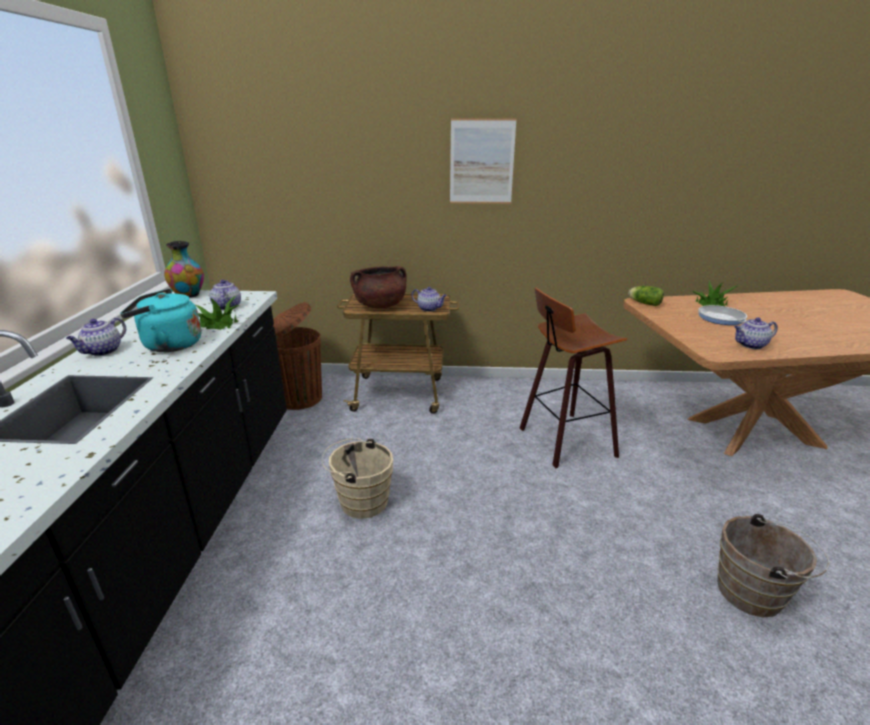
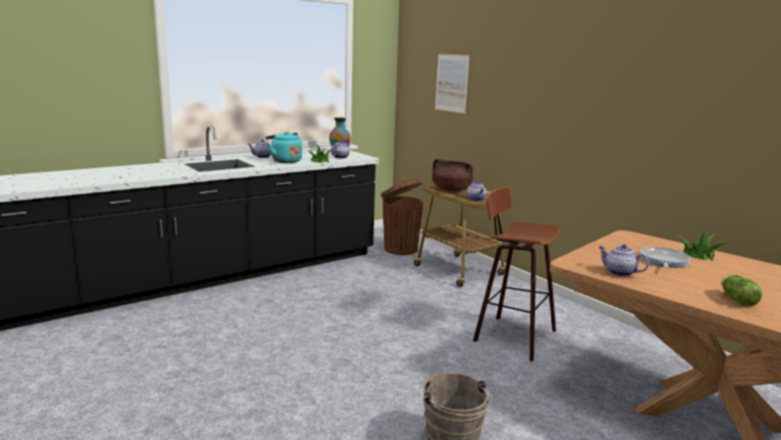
camera: 50 degrees right, 10 degrees down
(360, 501) = (342, 296): beige bucket -> none
(481, 162) = (552, 91): picture -> picture (452, 83)
(643, 303) = (628, 235): lettuce -> lettuce (736, 299)

